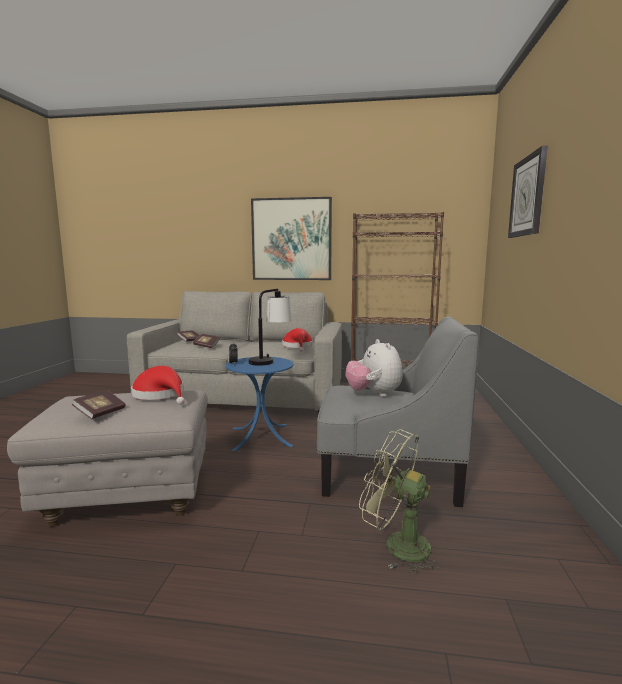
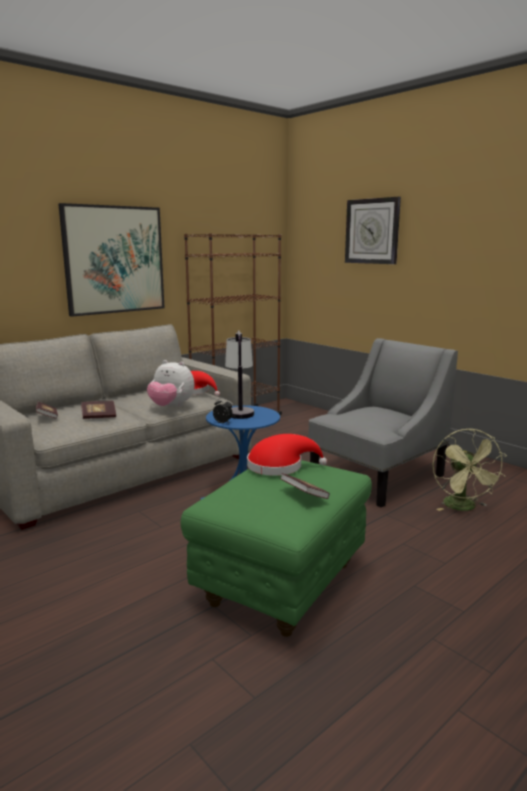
camera: 50 degrees left, 5 degrees up
(127, 498) = (282, 585): grey ottoman -> green ottoman
(374, 394) = (370, 414): plush toy -> plush toy (171, 406)
(397, 545) = (463, 508): green fan -> green fan turned 75 degrees counterclockwise

